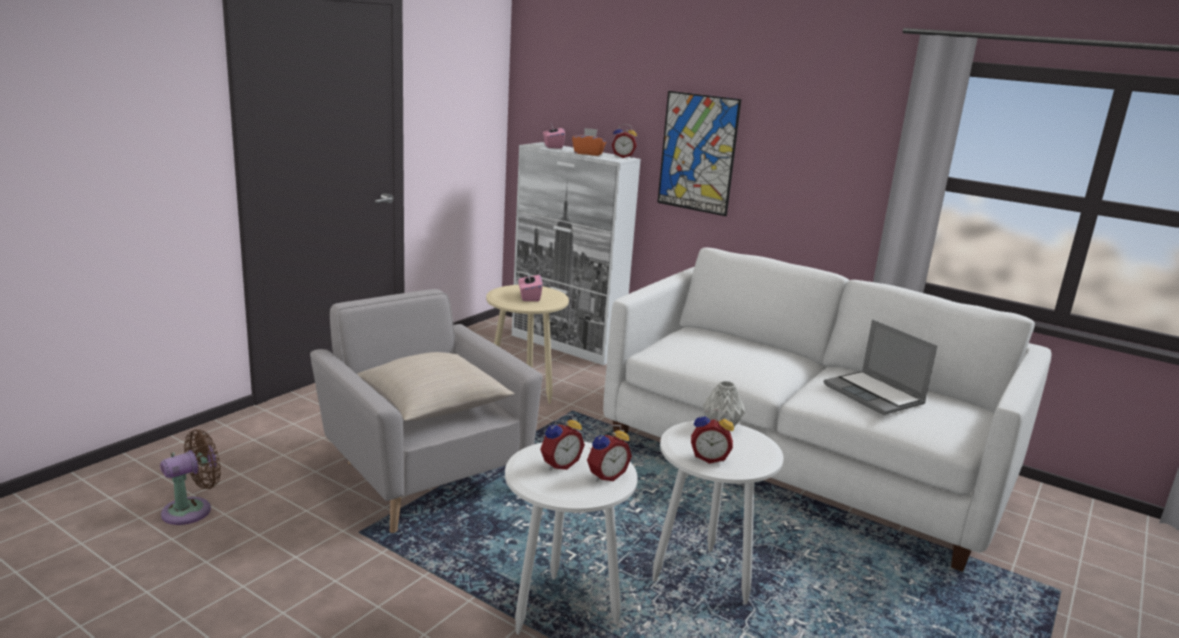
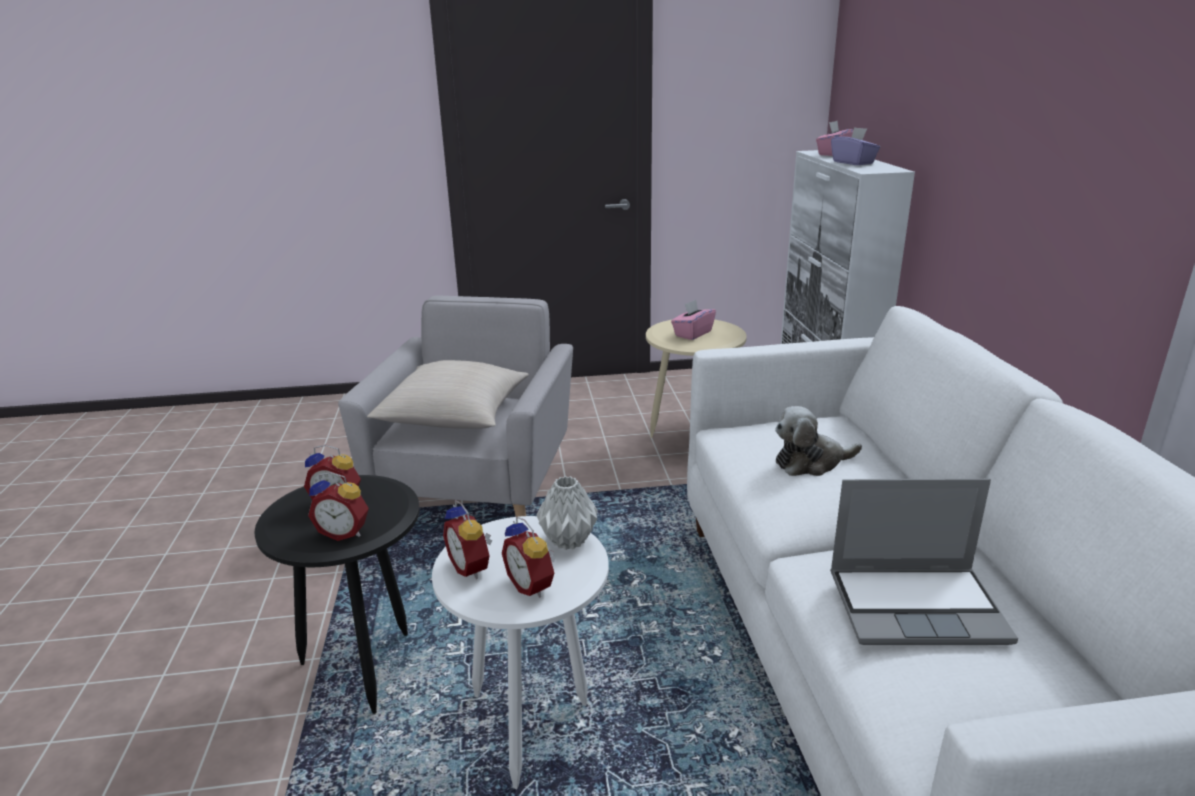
camera: 50 degrees right, 5 degrees up
(192, 510) = (309, 448): brown fan -> none
(562, 608) = (367, 666): white side table -> black side table
(588, 153) = (853, 163): orange tissue box -> purple tissue box
(623, 157) = (892, 168): alarm clock -> alarm clock (533, 585)
(698, 153) = (976, 163): picture -> none
(731, 352) = (811, 462): none -> plush toy
(875, 395) = (917, 606): laptop -> laptop turned 105 degrees counterclockwise

